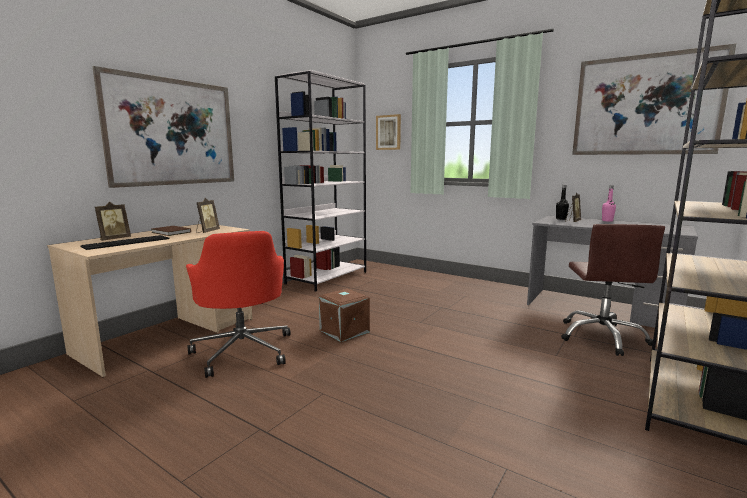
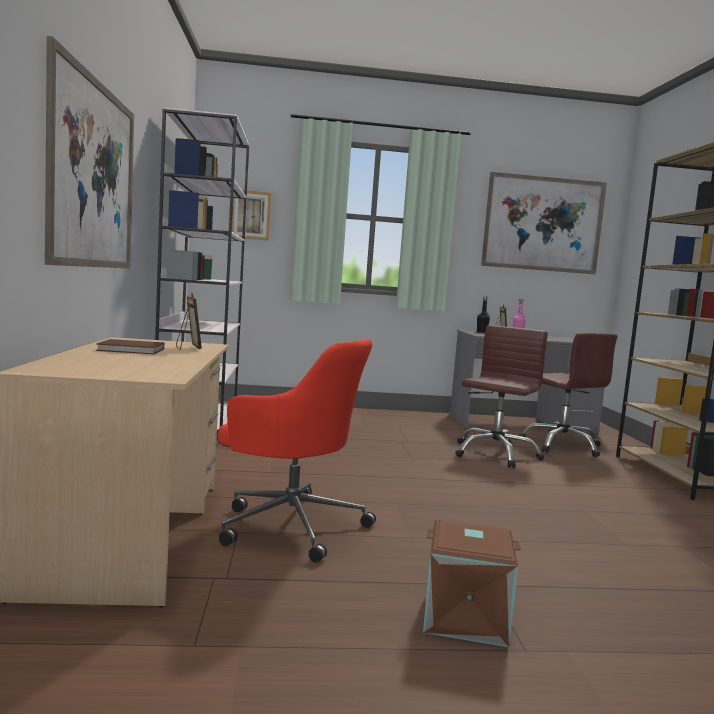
camera: 40 degrees left, 5 degrees down
(114, 239) = (87, 361): picture frame -> none
(127, 242) = (138, 364): keyboard -> none
(343, 331) = (357, 480): brown storage box -> brown storage box (464, 618)
(504, 332) = (494, 453): none -> brown office chair

